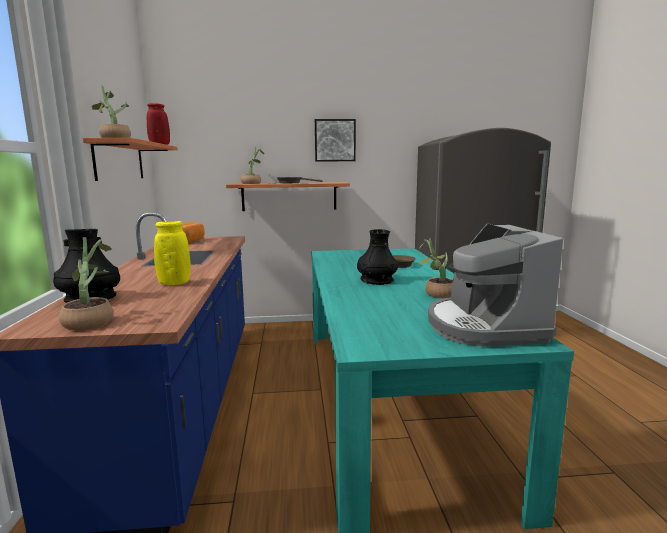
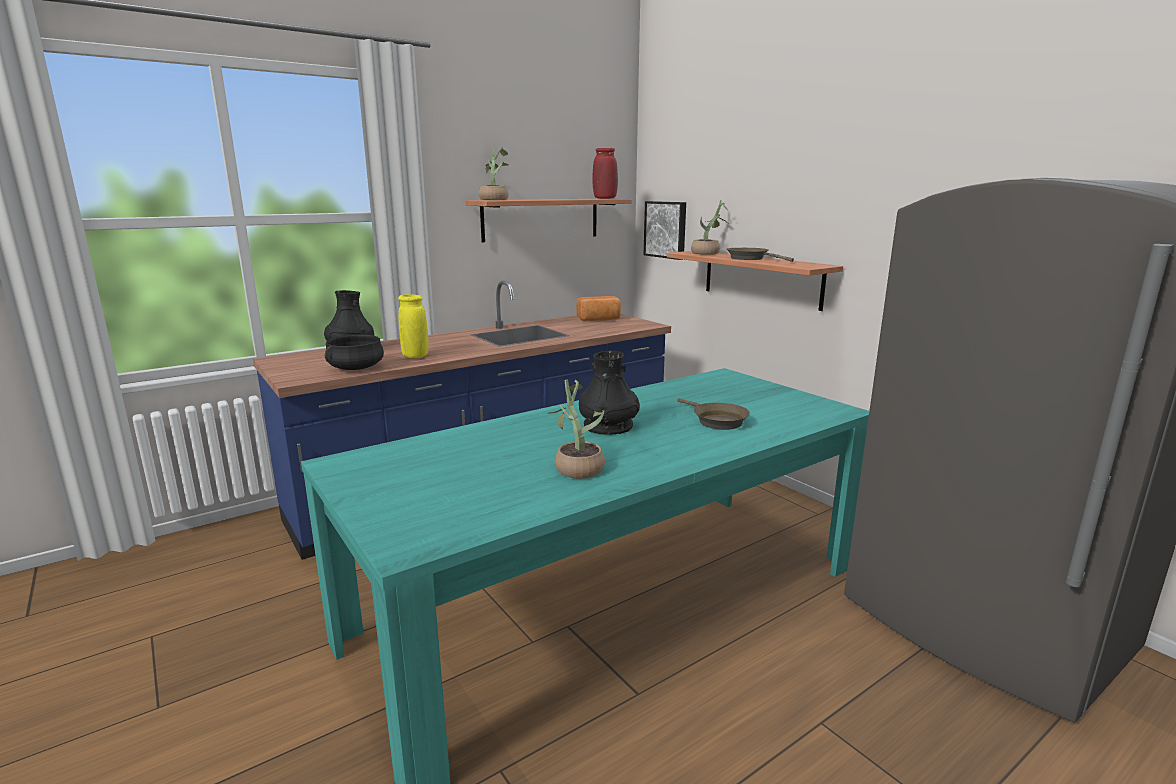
camera: 60 degrees right, 5 degrees up
(91, 321) = (296, 365): potted plant -> none
(167, 301) = (356, 368): none -> black cooking pot
(335, 140) = (834, 190): picture -> picture (666, 229)
(483, 326) = (448, 511): coffee machine -> none

